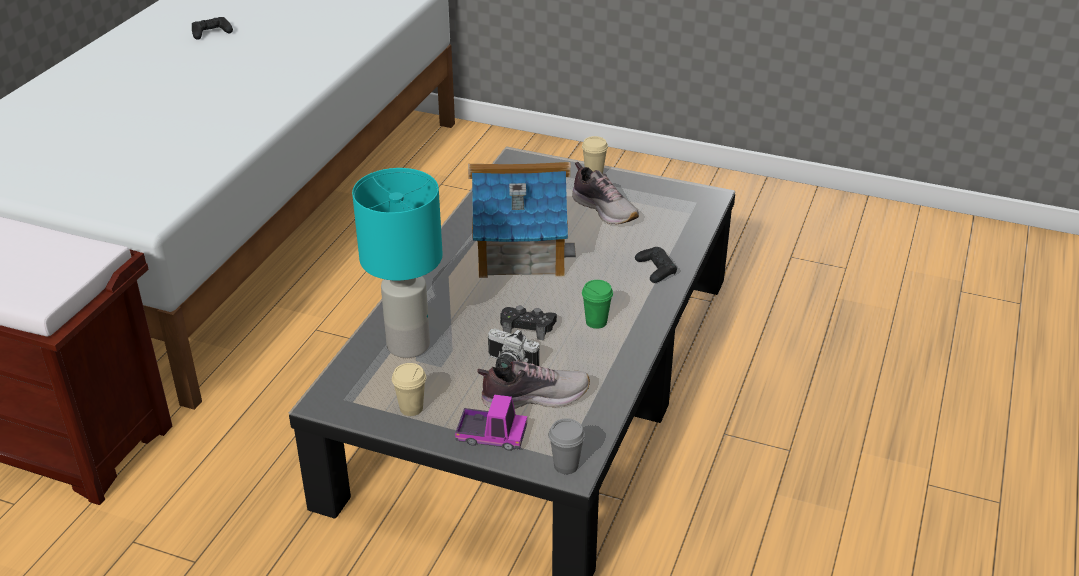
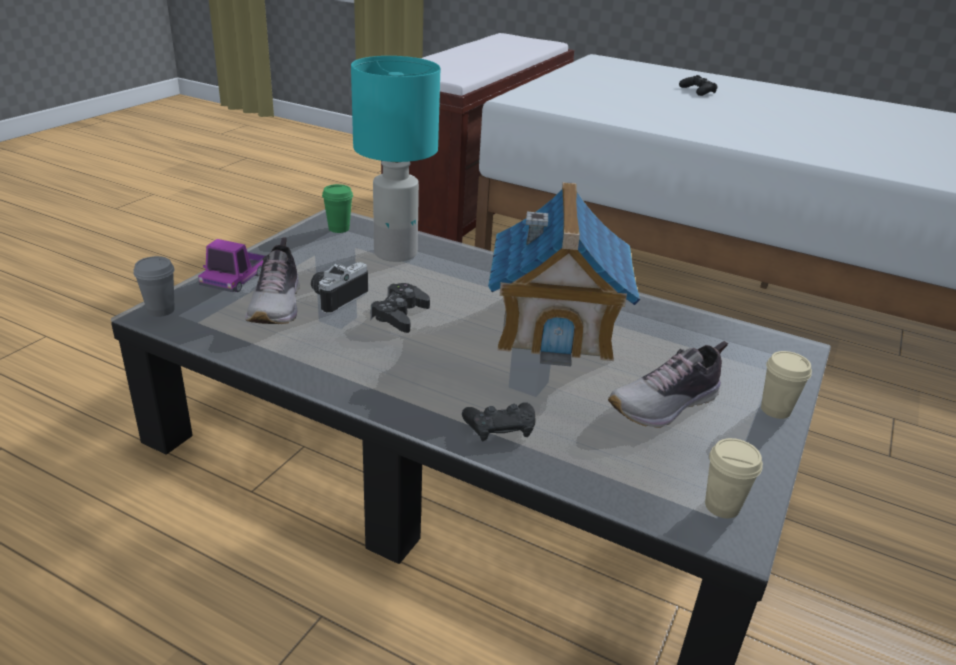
camera: 95 degrees right, 5 degrees down
(211, 33) = (880, 123): black game controller -> black game controller (697, 91)
(411, 408) = (301, 248): beige cup -> beige cup (722, 506)
(596, 322) = (391, 360): green cup -> green cup (339, 228)

